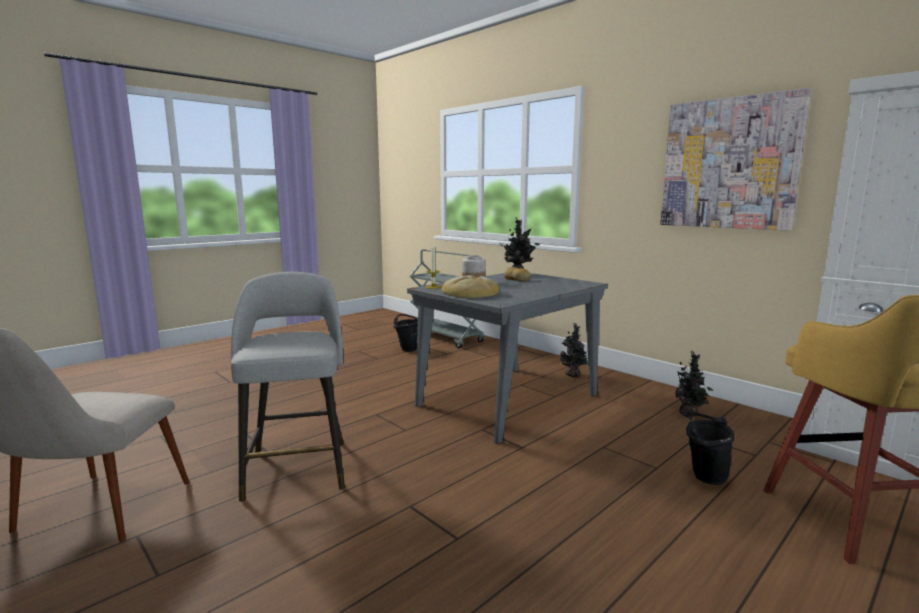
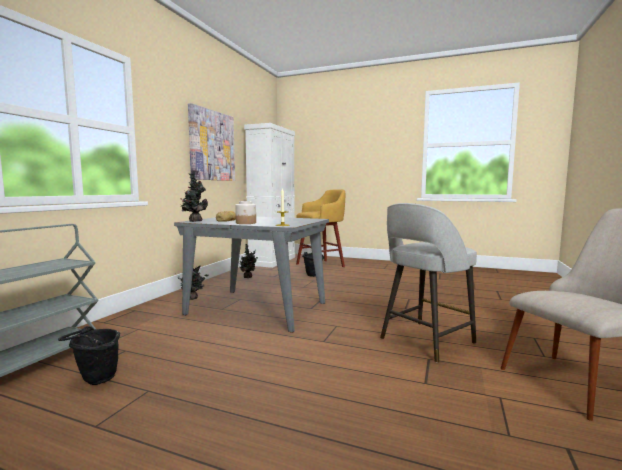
camera: 115 degrees left, 5 degrees down
(470, 293) = (294, 221): bread -> none

